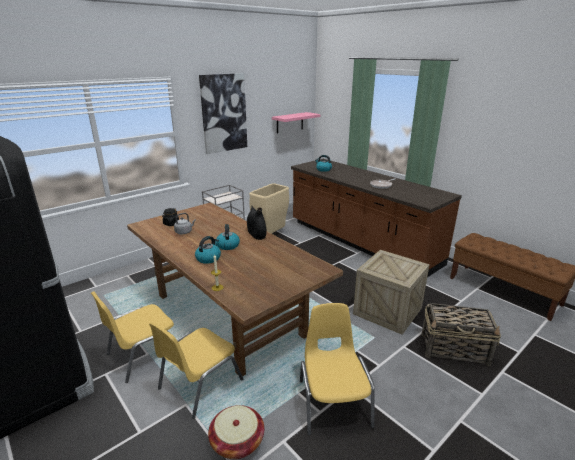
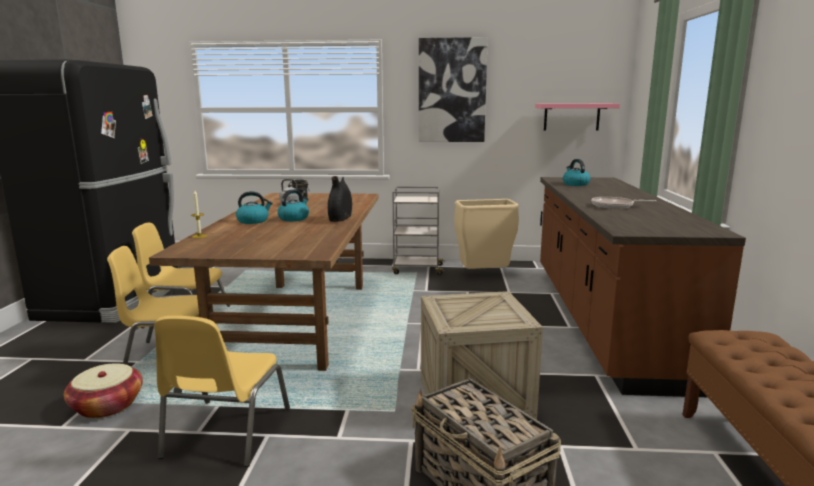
camera: 45 degrees right, 10 degrees down
(333, 401) = (225, 433): yellow chair -> yellow chair turned 150 degrees clockwise

